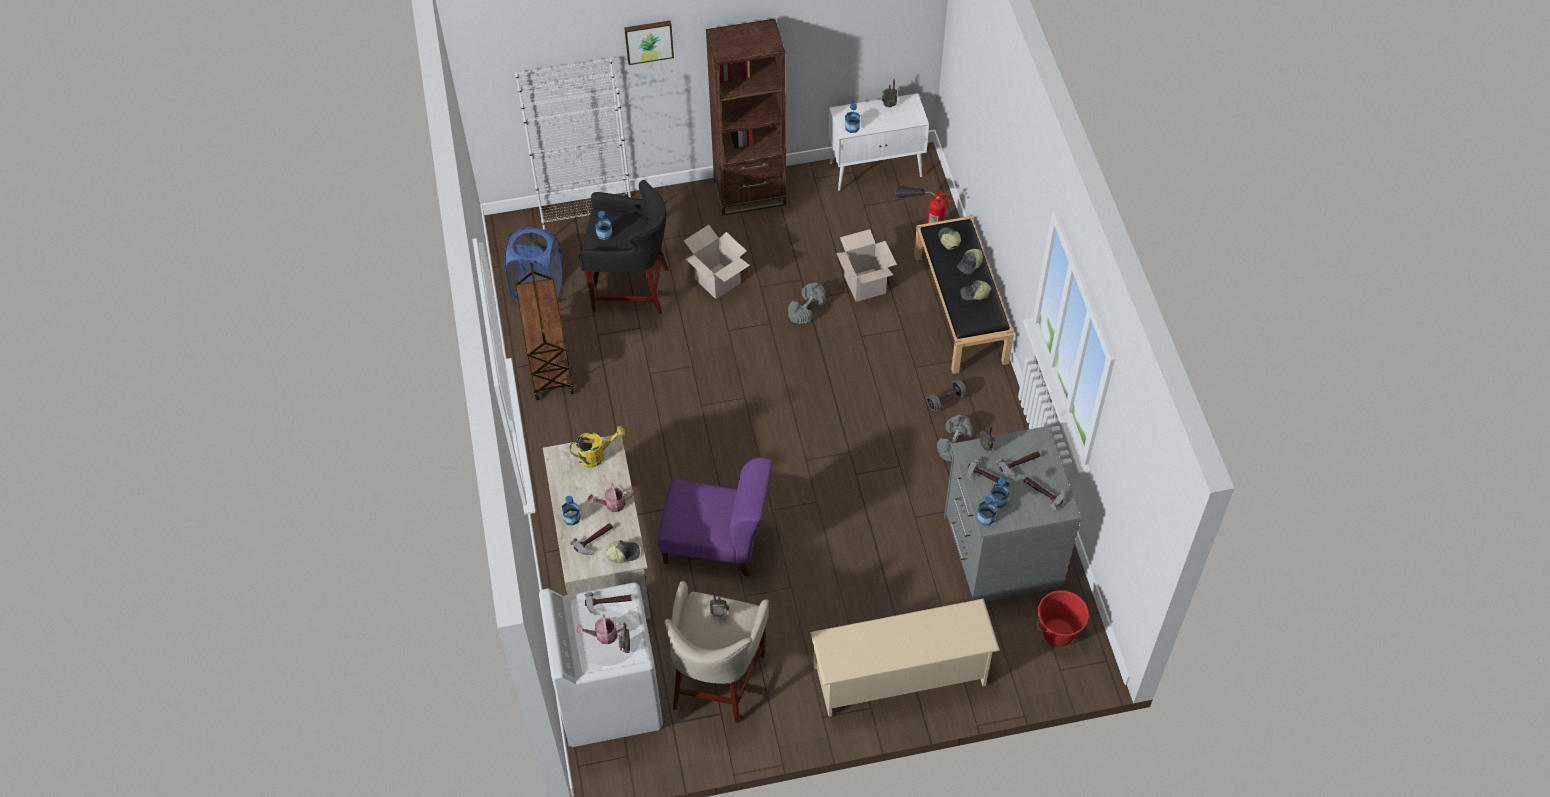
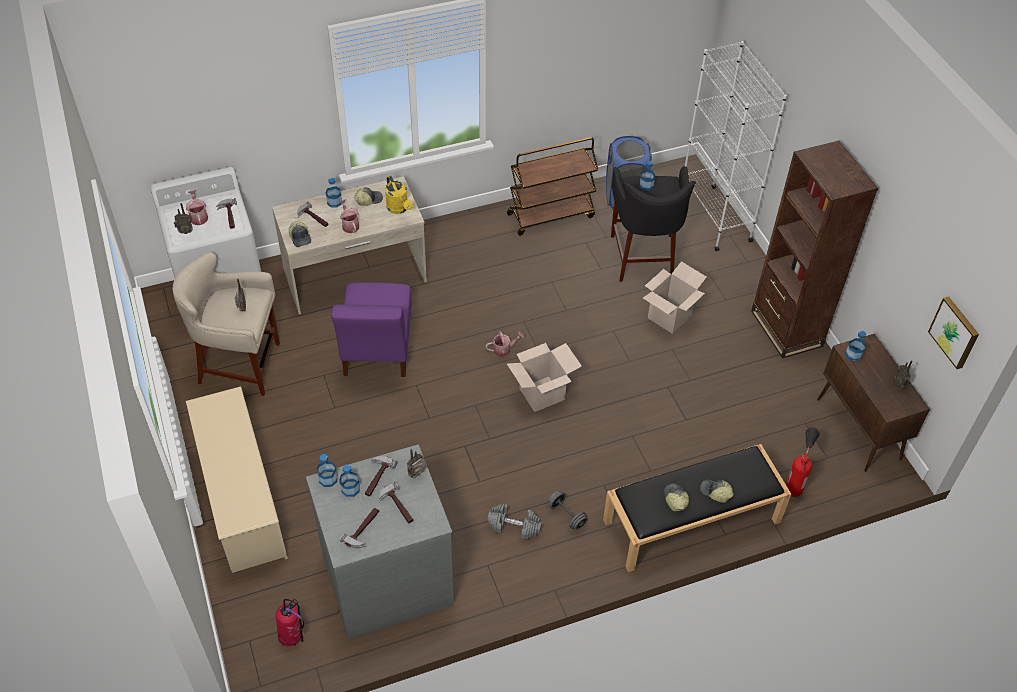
camera: 80 degrees right, 5 degrees down
(648, 40) = (812, 110): picture -> picture (955, 332)
(737, 426) = (504, 349): none -> watering can
(807, 309) = (654, 388): grey dumbbell -> none
(865, 285) = (699, 433): cardboard box -> cardboard box (542, 394)
(876, 170) = (859, 430): white cabinet -> brown cabinet
(948, 240) = (744, 470): cap -> cap (368, 199)
(1058, 632) = (293, 637): red bucket -> fire extinguisher

